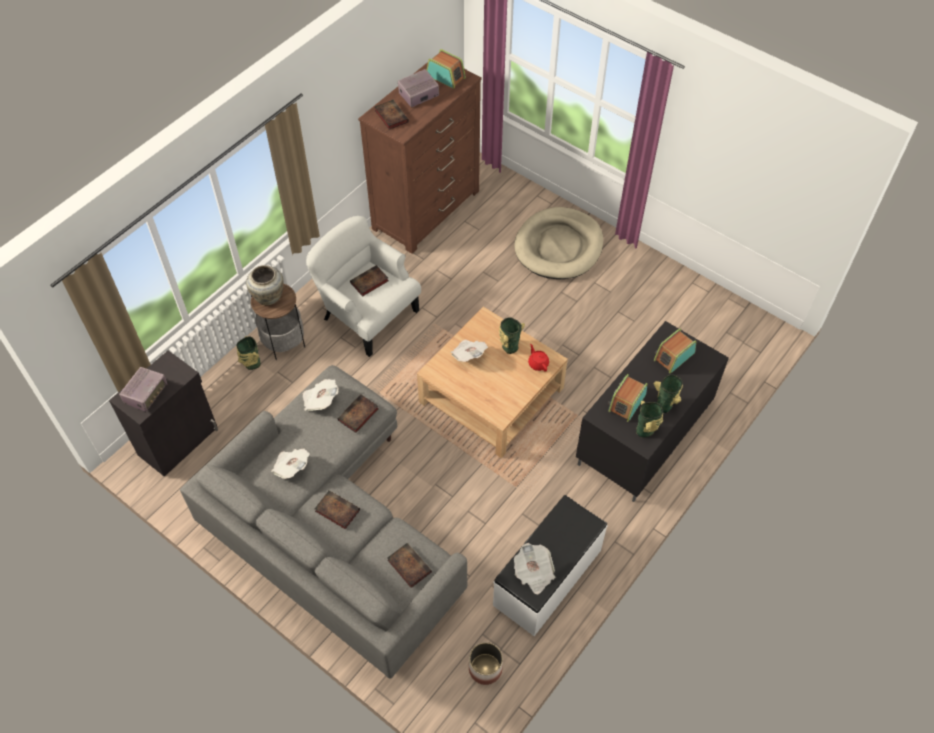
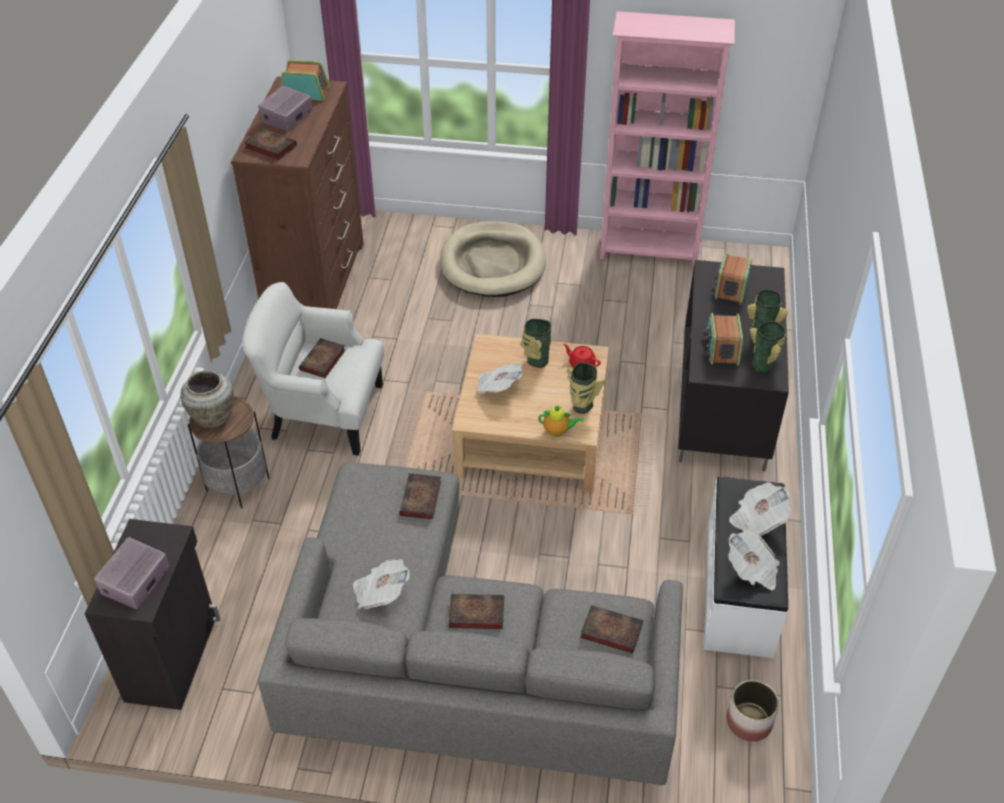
camera: 30 degrees left, 10 degrees down
(146, 393) = (135, 582): radio -> radio turned 150 degrees counterclockwise
(252, 364) = (212, 526): vase -> vase (581, 406)
(320, 400) = (361, 504): newspaper -> newspaper (757, 519)
(484, 407) = (558, 431): none -> teapot
(683, 286) = (649, 251): none -> pink bookcase

